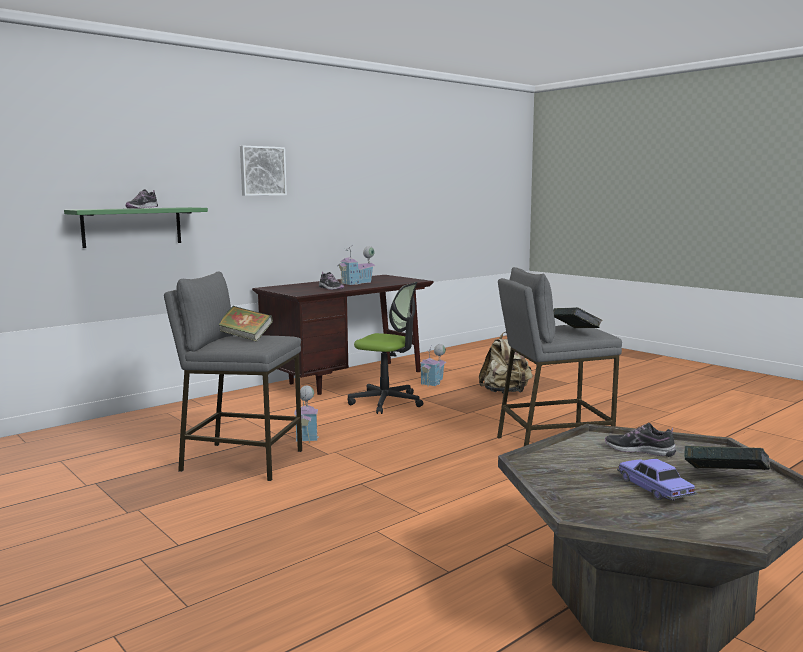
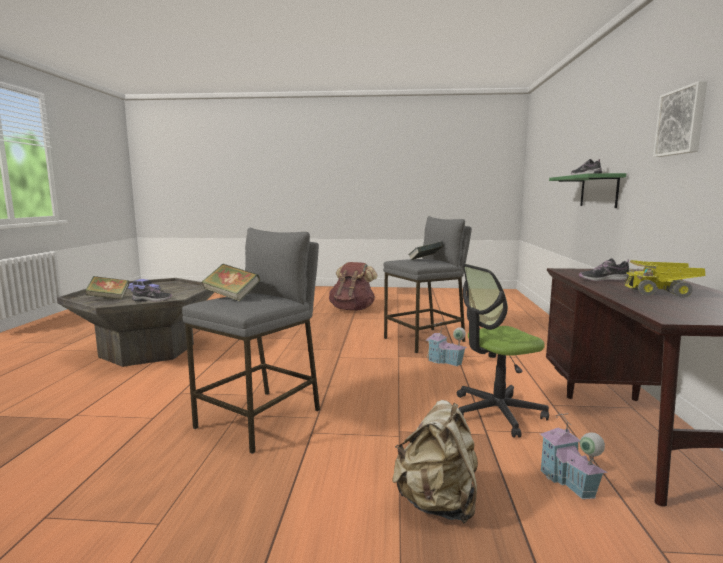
camera: 135 degrees right, 0 degrees up
(99, 575) = (352, 309): none -> brown backpack
(357, 283) = (662, 293): toy house -> toy truck

